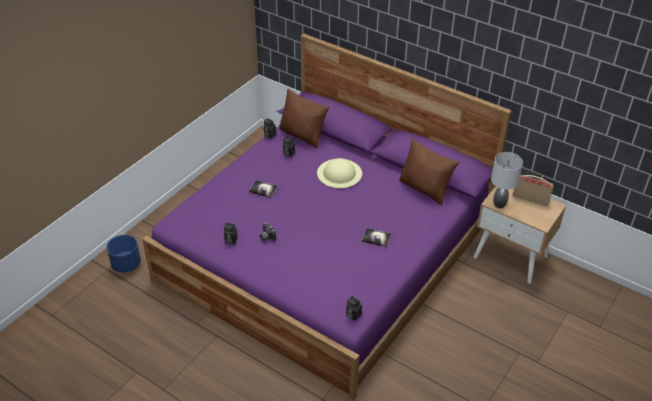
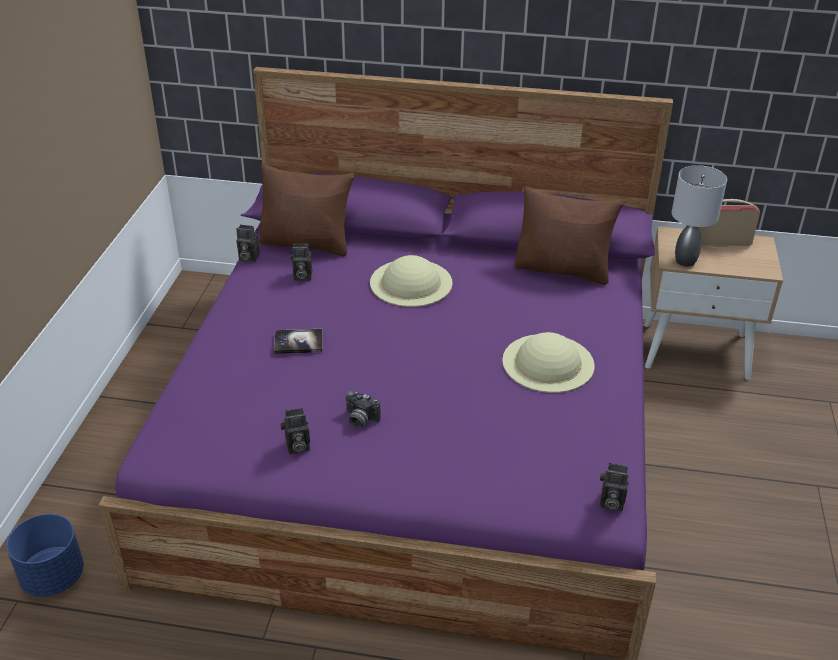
camera: 25 degrees left, 5 degrees down
(376, 238) = (548, 363): book -> beige hat

